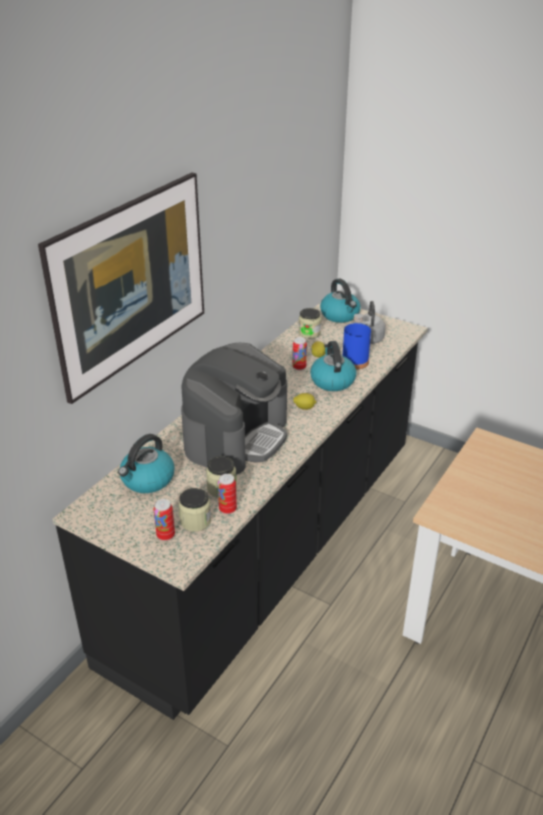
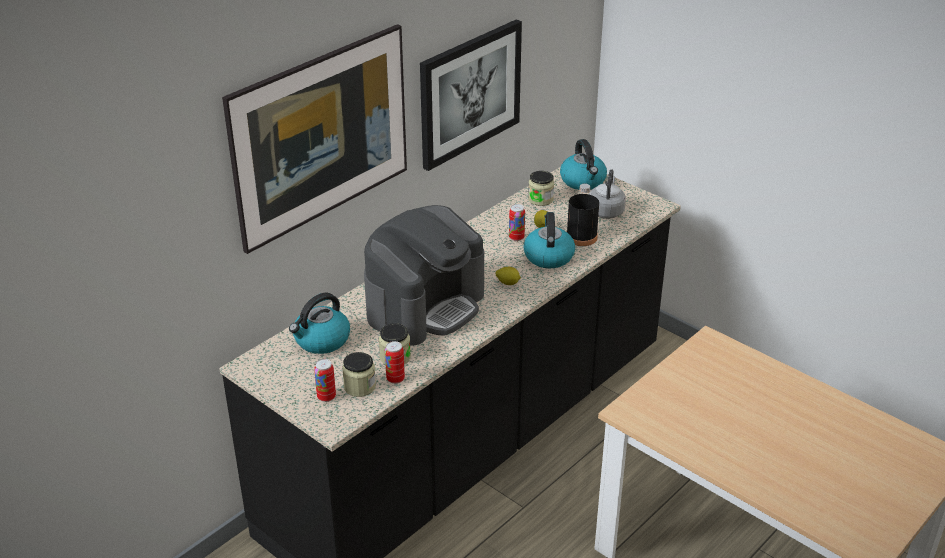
camera: 10 degrees right, 0 degrees up
(250, 240) = (469, 93): none -> picture
(355, 362) = (581, 237): blue bottle -> black bottle

